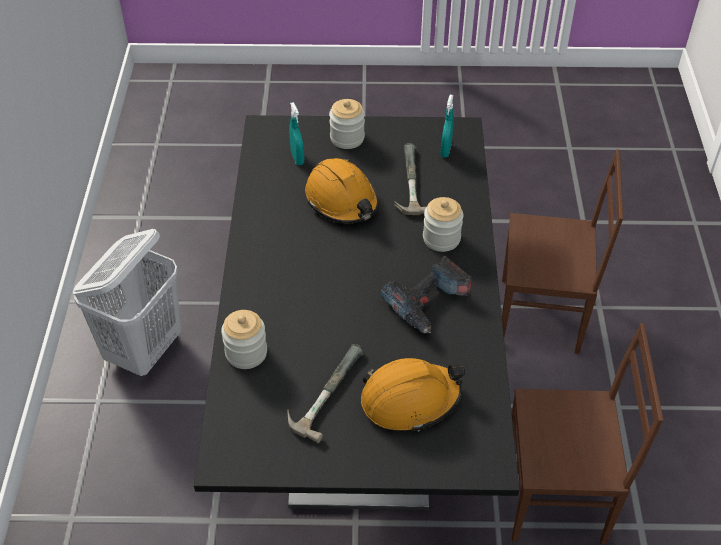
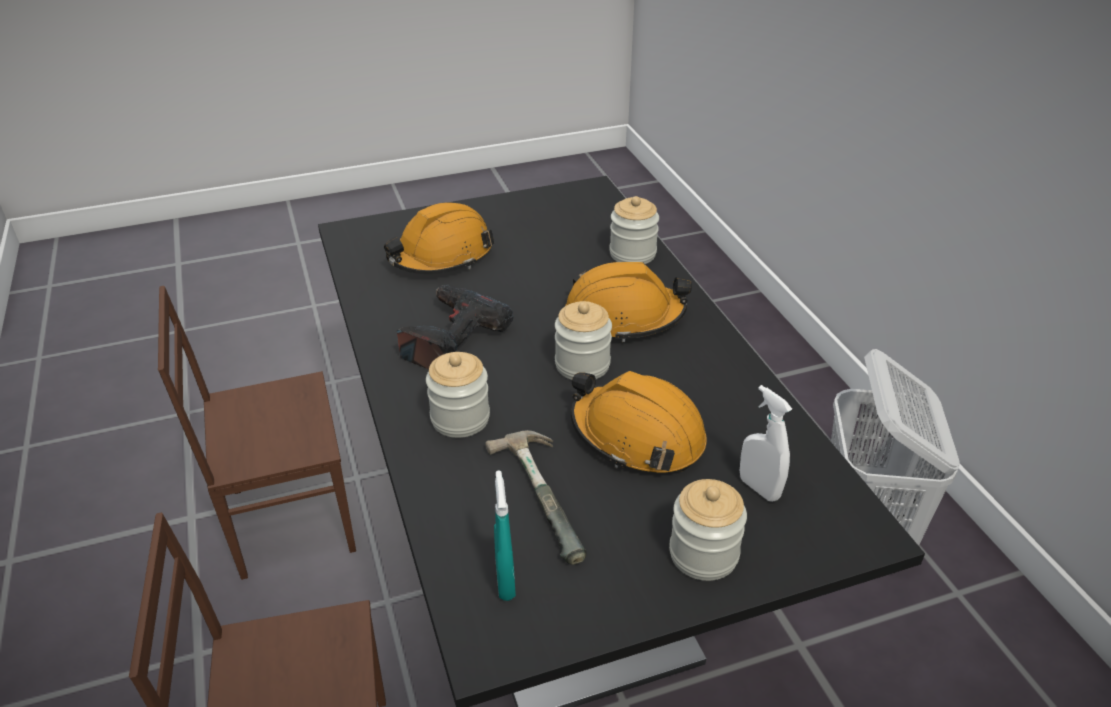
camera: 160 degrees right, 10 degrees down
(295, 288) = (624, 316): none -> orange hard hat
(297, 158) = (759, 488): turquoise spray bottle -> white spray bottle
(323, 390) = (533, 245): hammer -> none
(347, 256) = (582, 365): none -> jar

